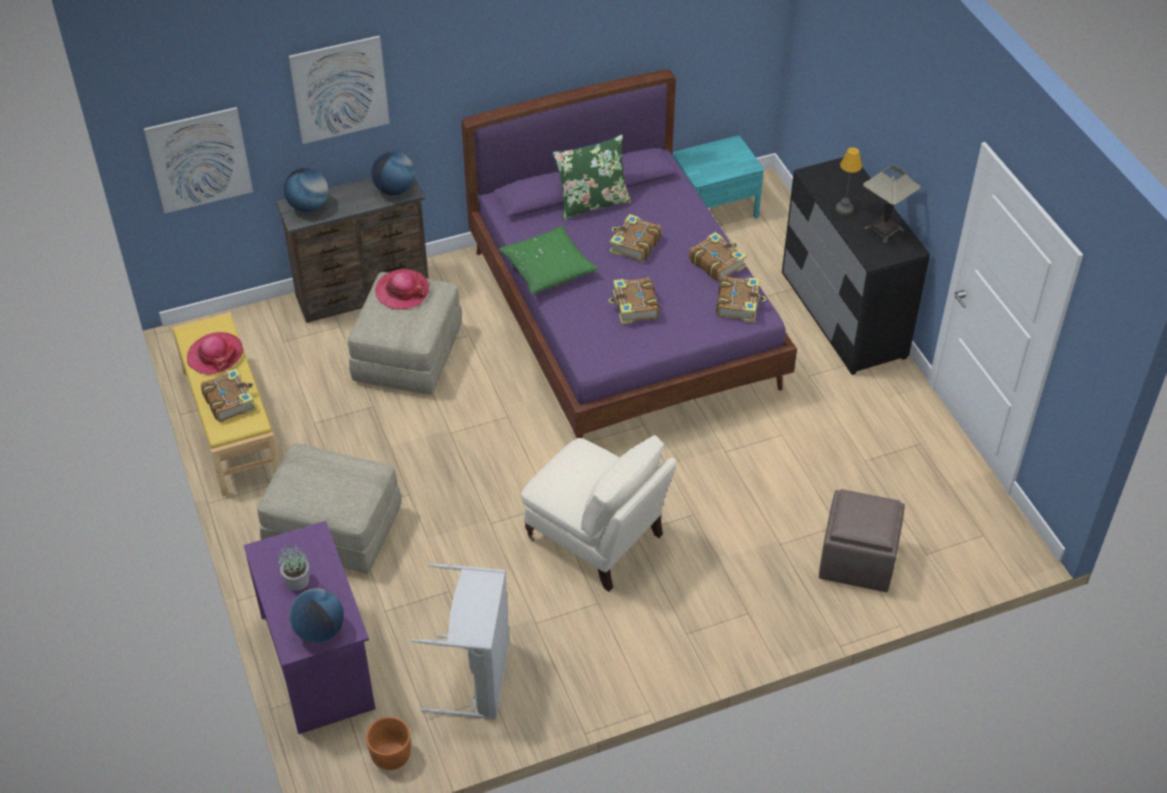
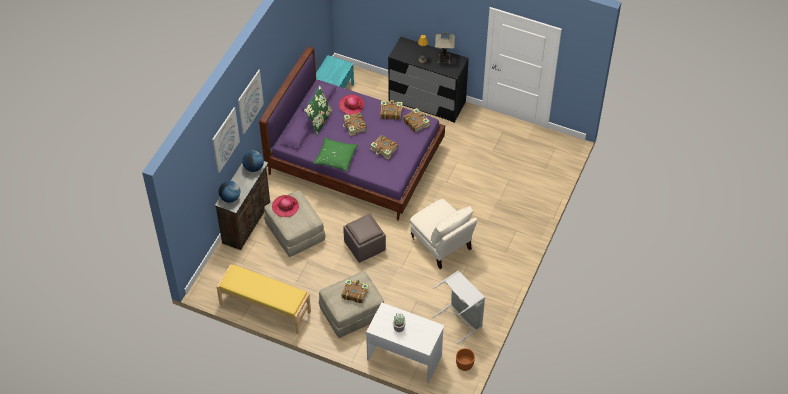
camera: 45 degrees left, 5 degrees up
(199, 160) = (192, 207): picture -> picture (250, 102)
(215, 355) = (250, 282): hat -> hat (351, 105)
(230, 401) = (279, 294): book -> book (354, 293)
(319, 631) = (426, 336): globe -> none
(319, 660) = (404, 357): purple desk -> white desk
(597, 539) = (442, 245): beige armchair -> beige armchair turned 60 degrees clockwise
(858, 561) = (528, 187): brown ottoman -> brown ottoman (365, 246)

